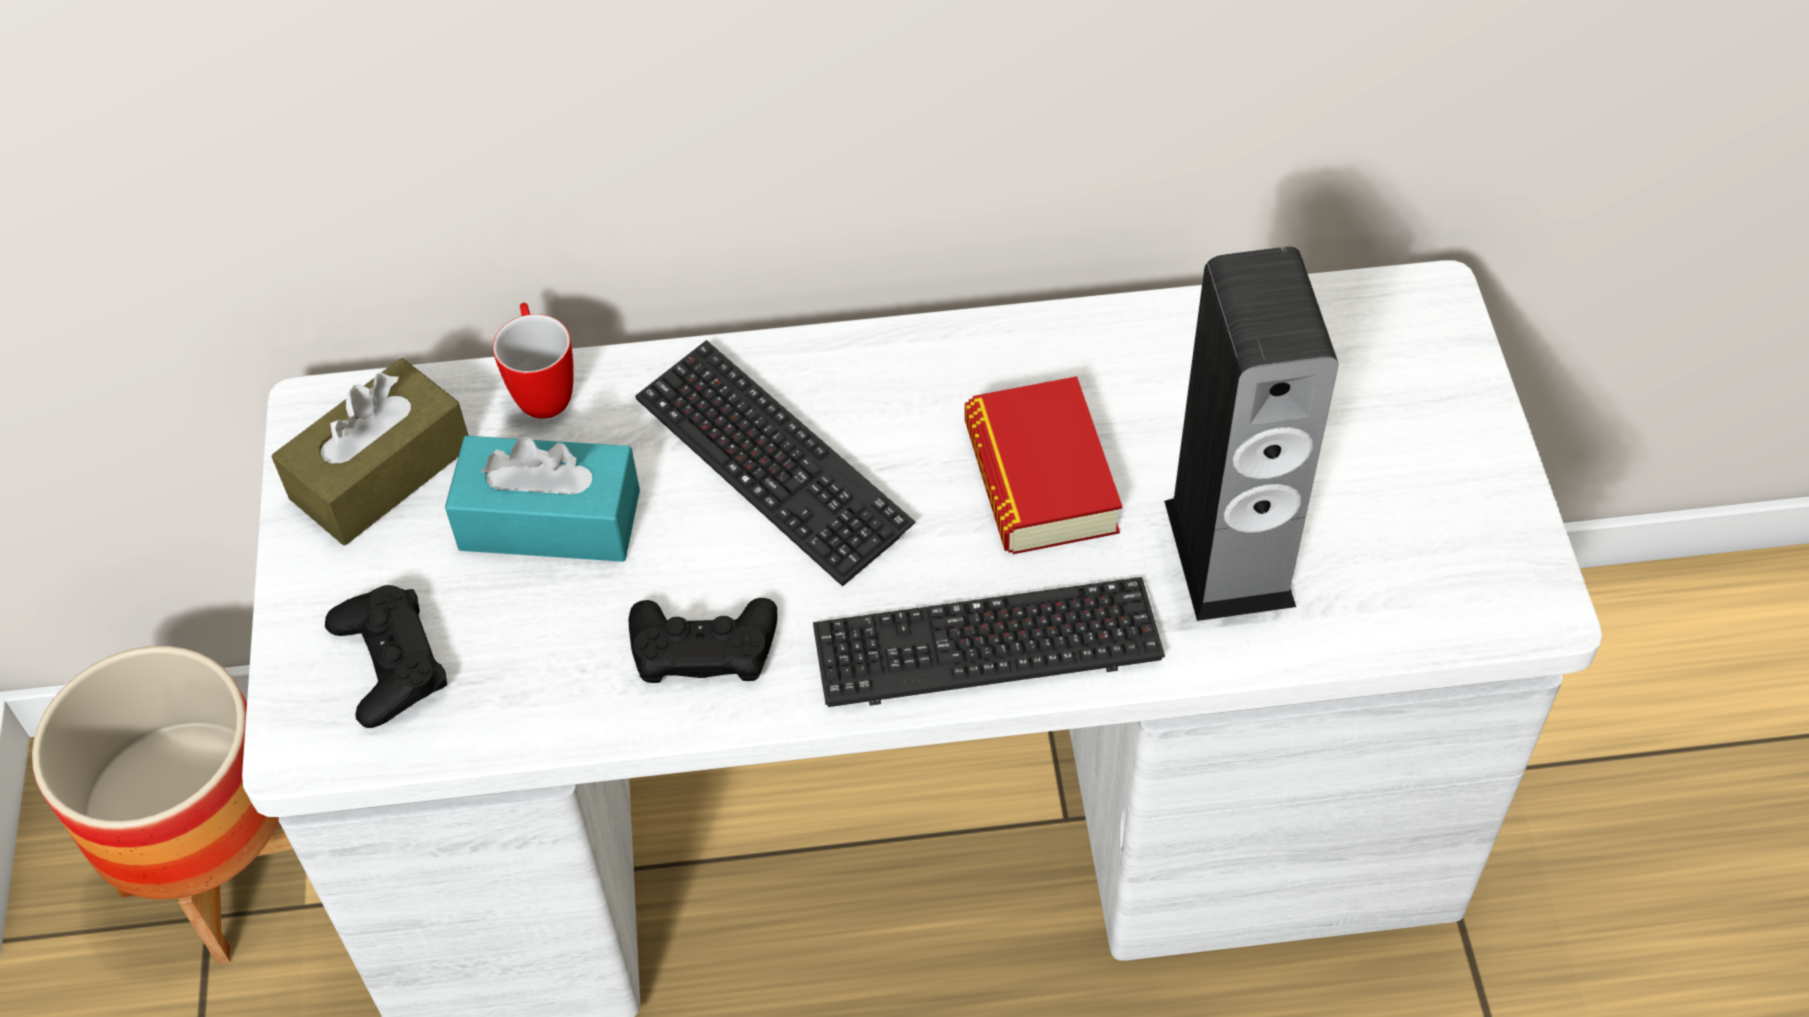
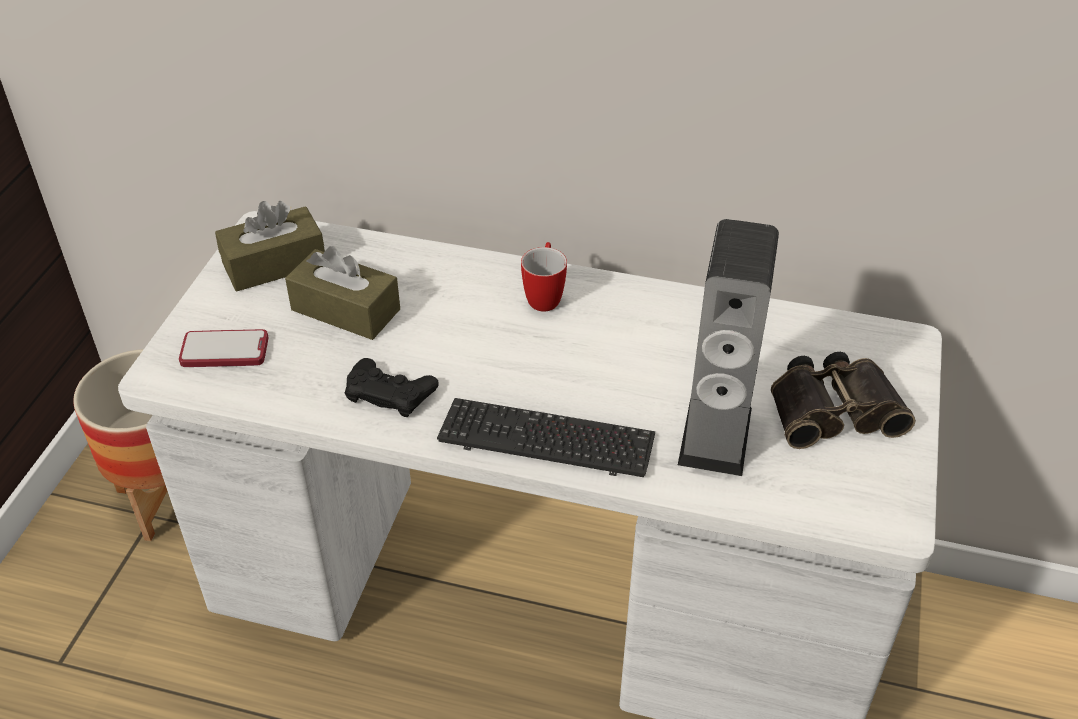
camera: 20 degrees right, 10 degrees down
(389, 662) = (224, 350): black game controller -> phone
(542, 388) = (378, 249): mug -> mug (544, 296)
(550, 520) = (345, 310): turquoise tissue box -> brown tissue box
(772, 464) = (478, 317): keyboard -> none
(1040, 478) = (624, 366): book -> none
(1374, 449) = (833, 408): none -> binoculars

